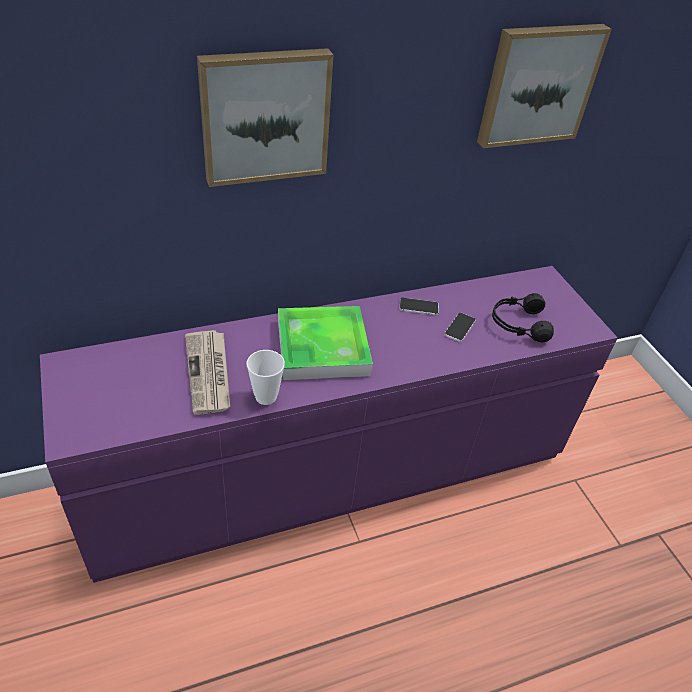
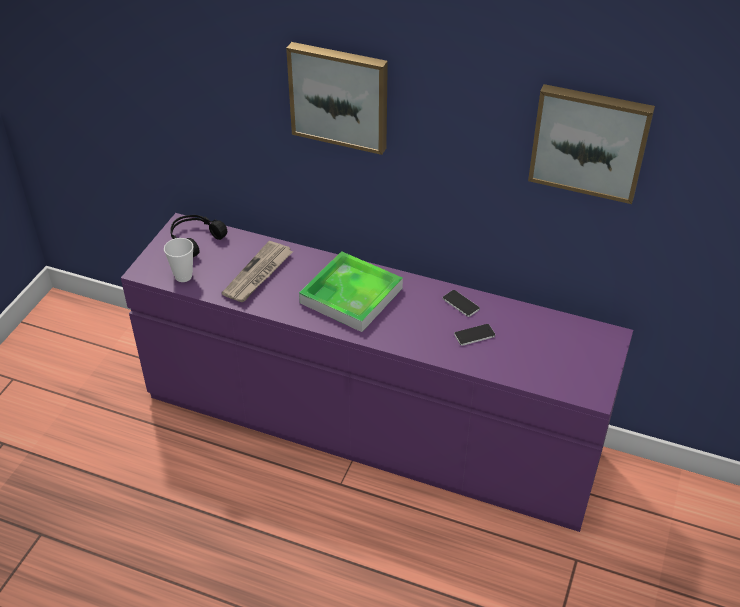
camera: 45 degrees right, 0 degrees up
(266, 397) = (276, 307): cup -> cup (183, 276)
(518, 324) = (529, 358): black headphones -> black headphones (195, 239)

